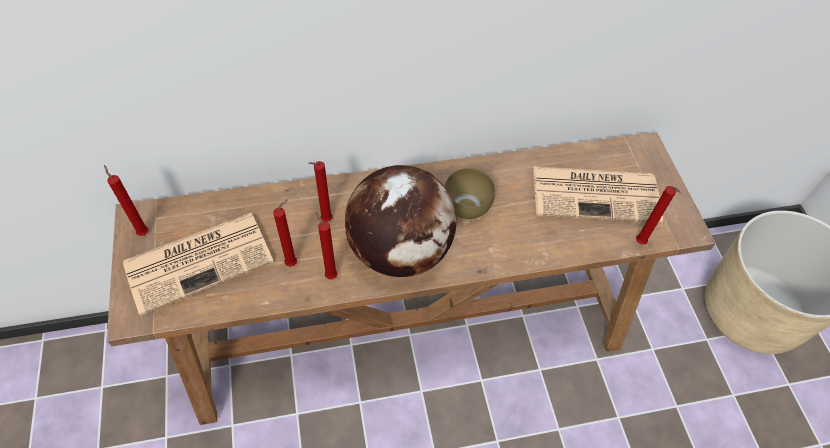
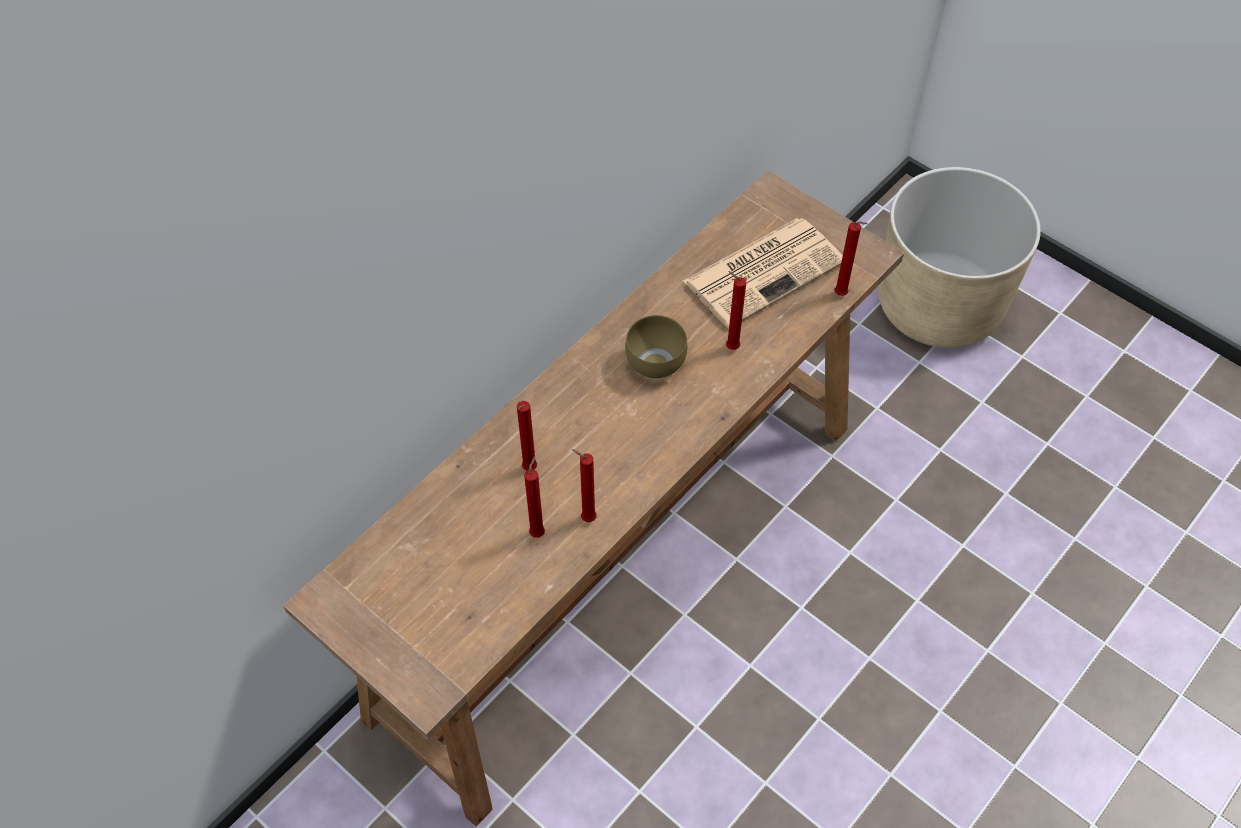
camera: 35 degrees left, 0 degrees up
(142, 232) = (347, 610): red candle -> red candle (730, 347)
(200, 260) = (441, 594): newspaper -> none
(400, 250) = (631, 448): globe -> none

